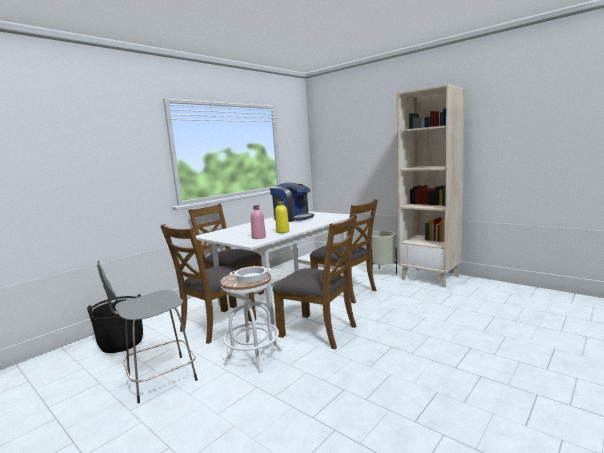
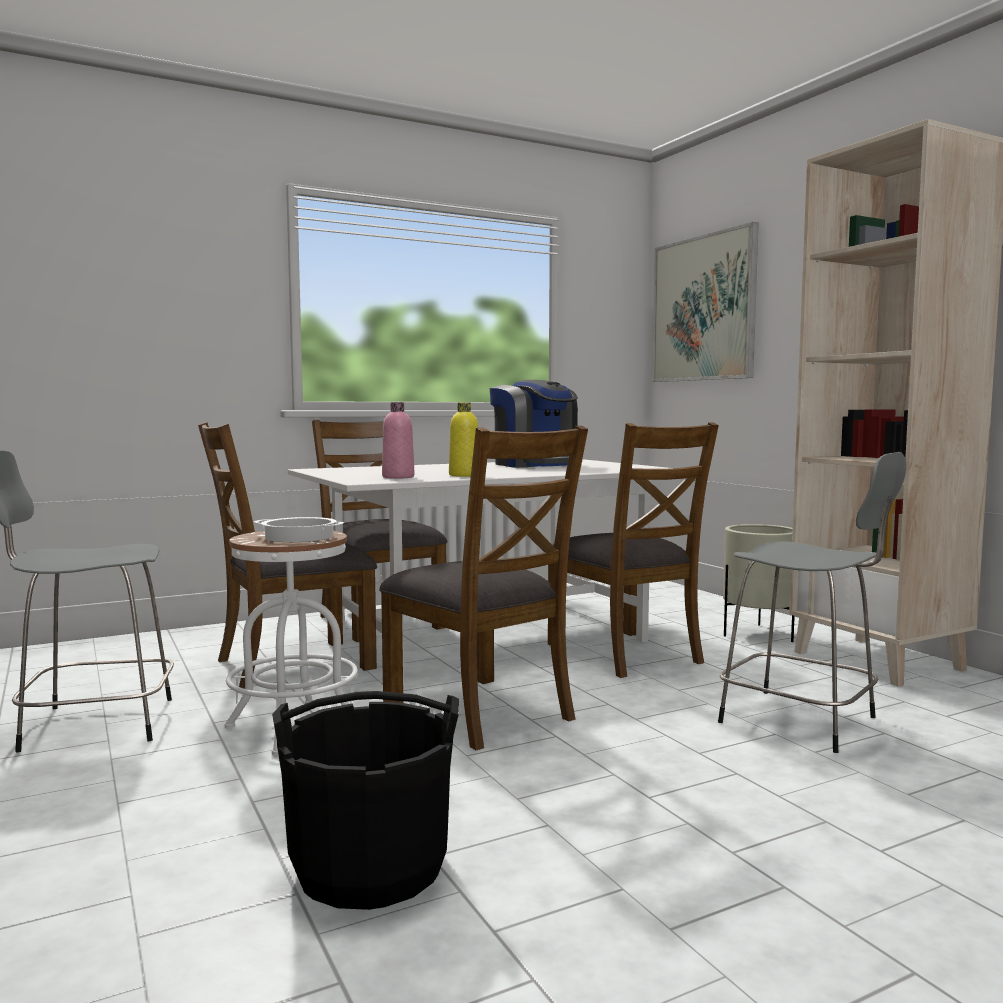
camera: 20 degrees right, 5 degrees down
(121, 343) = (104, 659): black bucket -> black bucket (369, 868)
(336, 142) = (703, 309): none -> picture
(430, 309) = (803, 721): none -> grey stool

